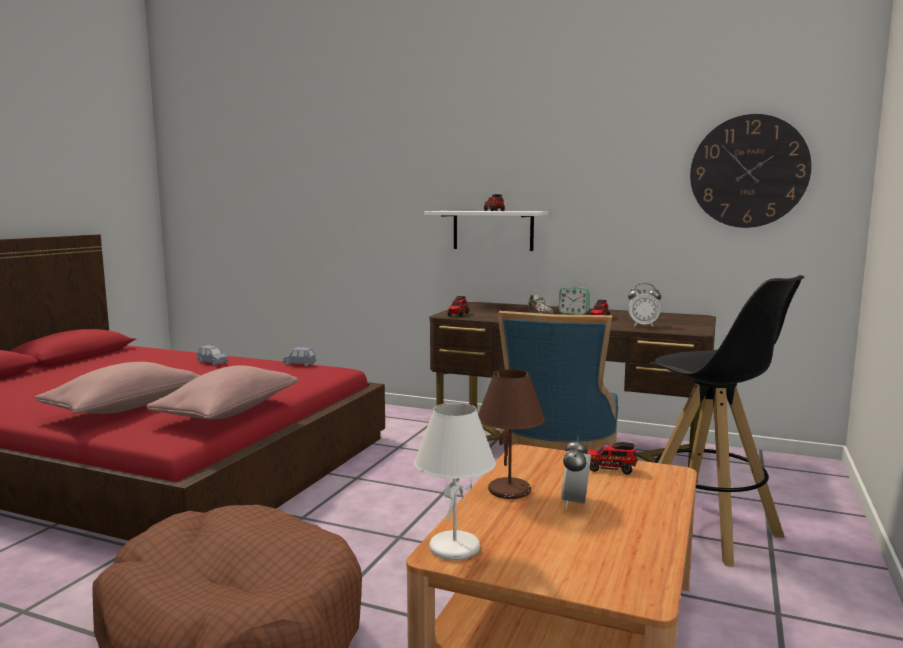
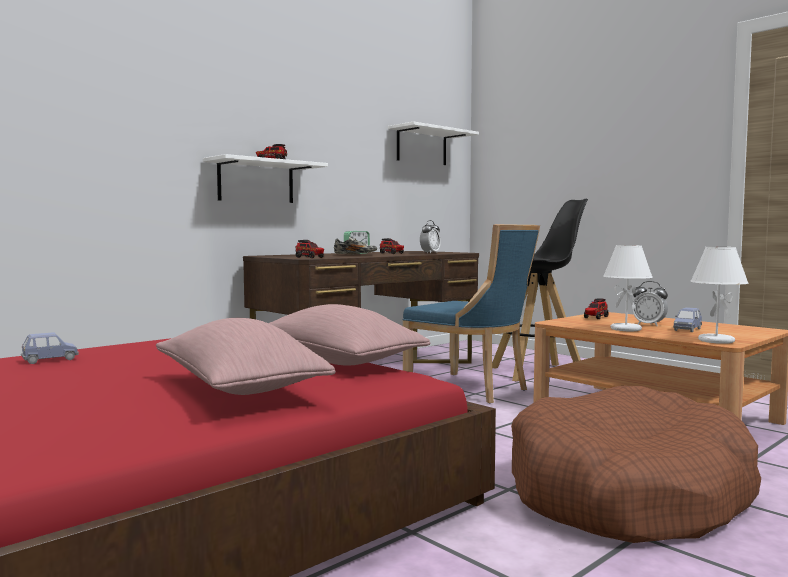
camera: 65 degrees left, 5 degrees down
(299, 364) = (162, 339): blue toy car -> blue toy car (687, 329)
(510, 491) = (626, 329): brown table lamp -> white table lamp
(748, 171) = (421, 146): wall clock -> white shelf

